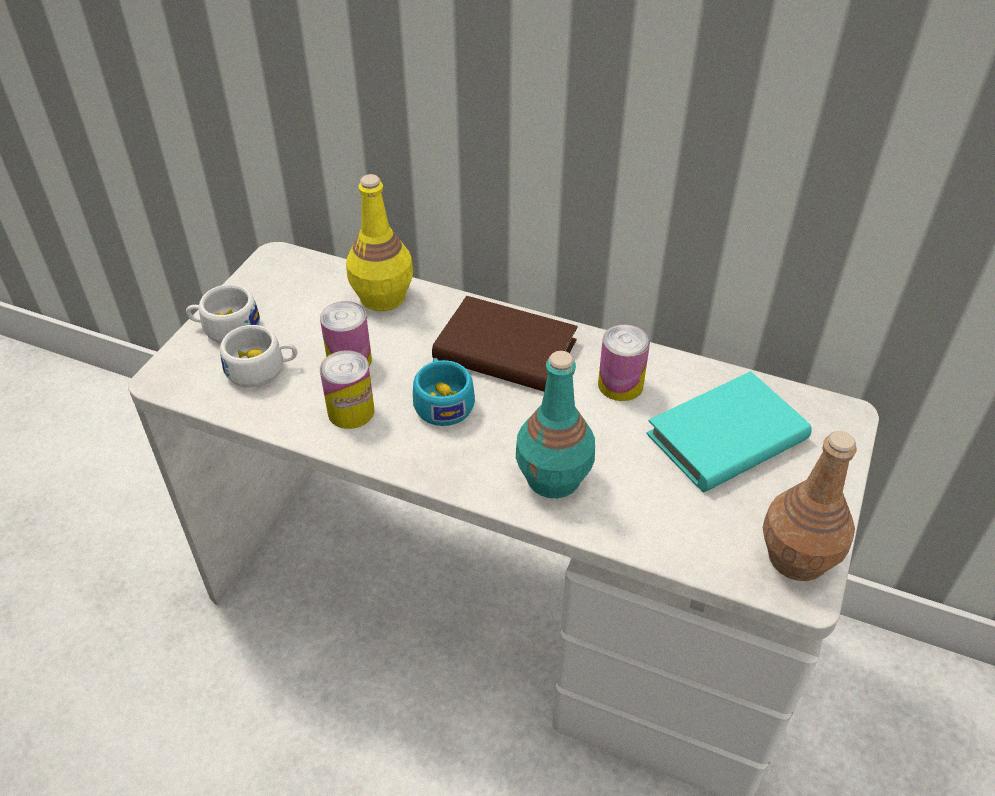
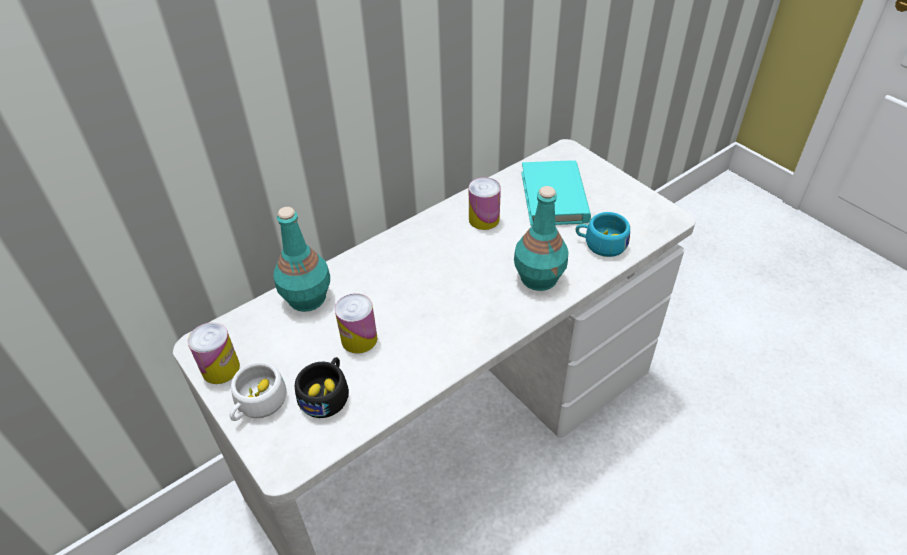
camera: 60 degrees left, 0 degrees up
(262, 369) = (327, 394): white cup -> black cup
(351, 411) = (412, 355): can -> can (220, 368)
(382, 296) = (306, 298): yellow bottle -> turquoise bottle
(442, 401) = (438, 304): turquoise cup -> turquoise cup (600, 243)
(505, 350) = (414, 257): brown book -> none
(798, 558) = (650, 210): brown bottle -> none

